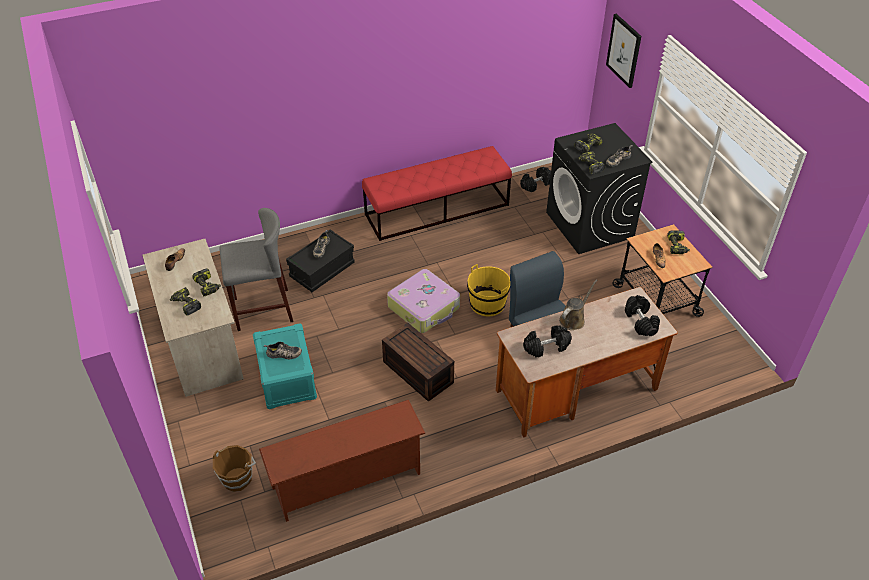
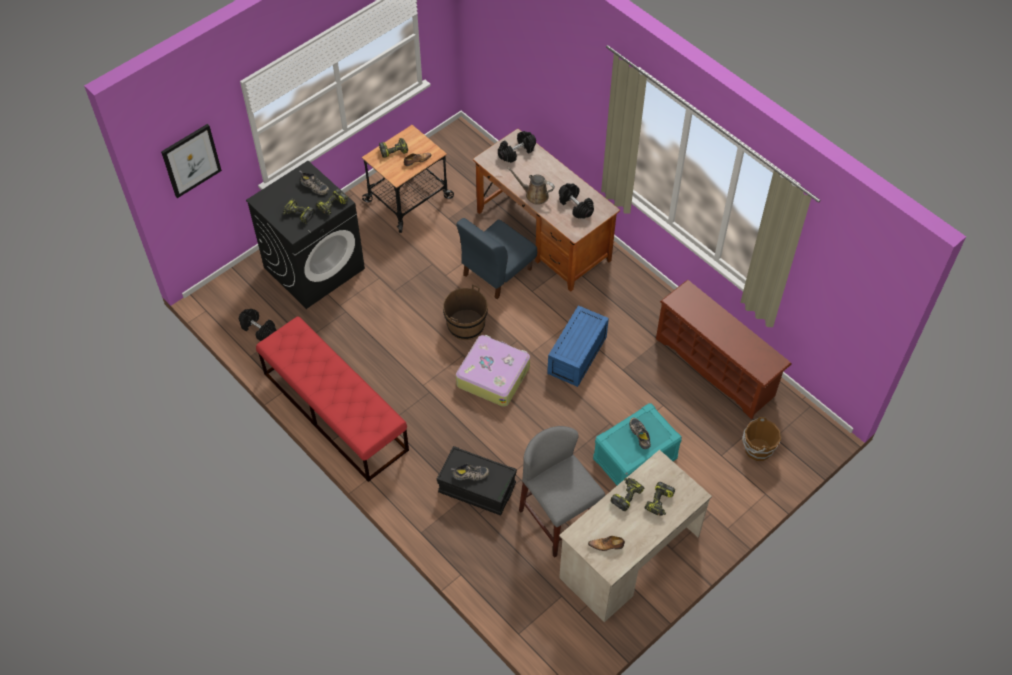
camera: 110 degrees left, 10 degrees up
(416, 372) = (577, 356): brown storage box -> blue storage box
(487, 304) = (466, 325): yellow bucket -> brown bucket

